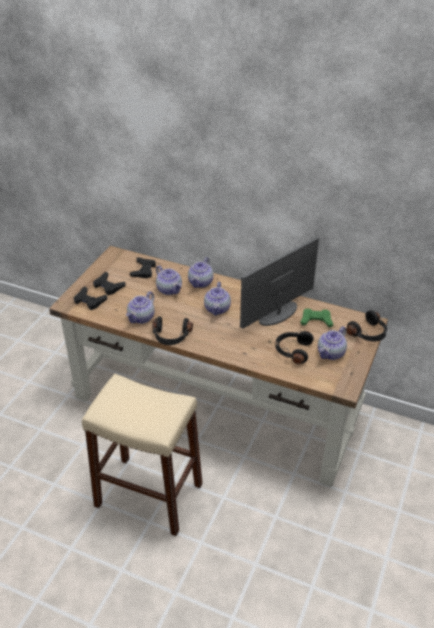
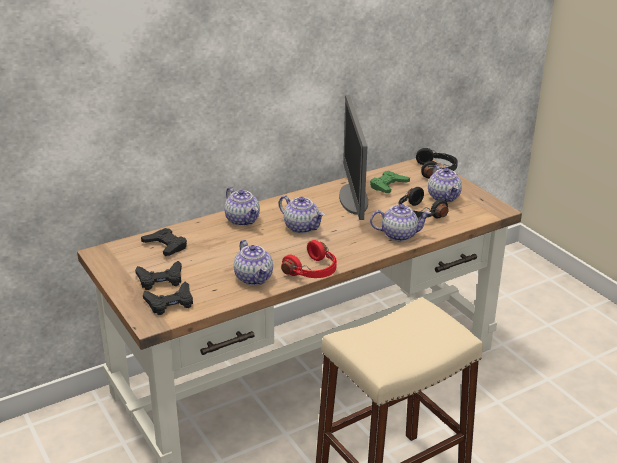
camera: 55 degrees left, 10 degrees down
(169, 289) = (227, 242): teapot -> teapot (399, 235)
(171, 337) = (313, 271): black headphones -> red headphones

